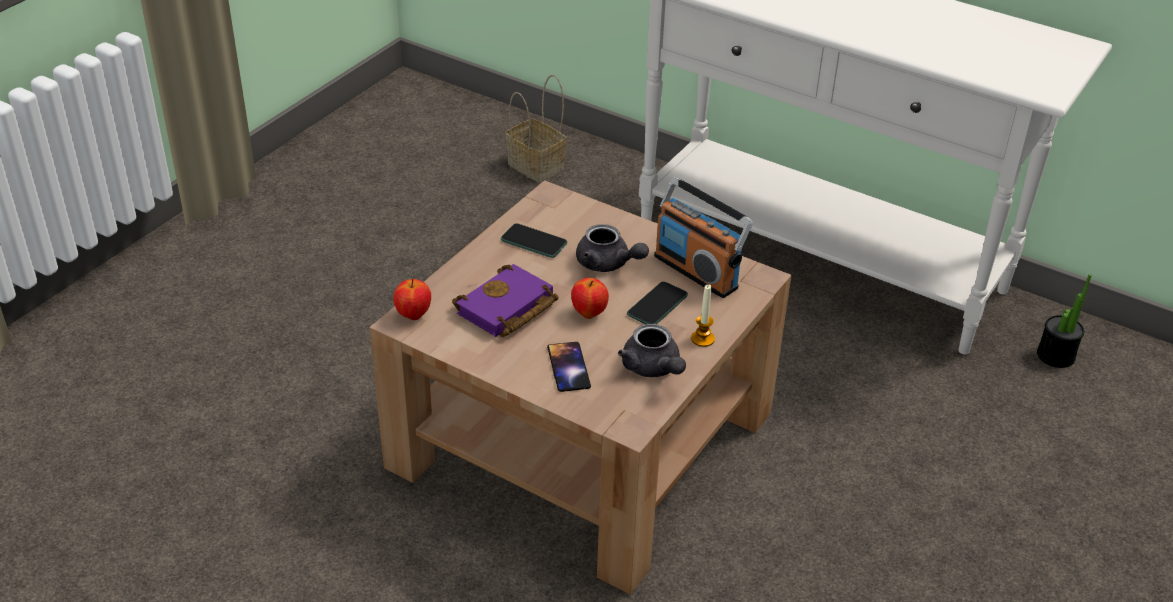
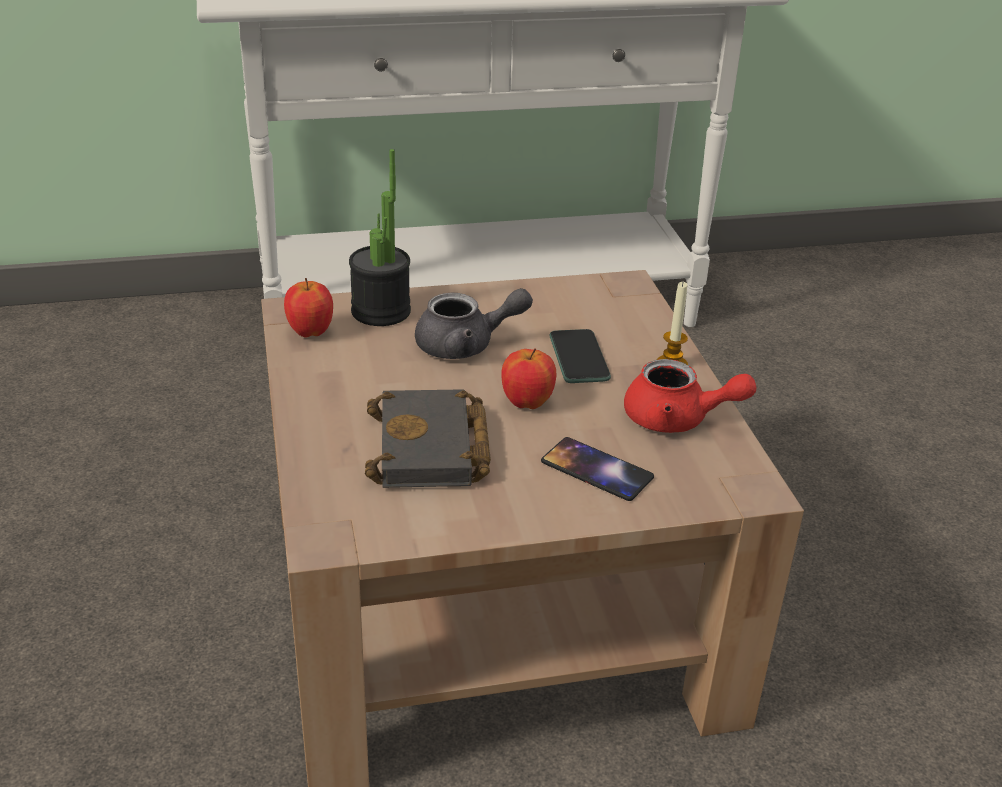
camera: 45 degrees left, 5 degrees down
(413, 315) = (328, 522): apple -> apple (310, 332)
(506, 310) = (432, 450): purple book -> black book
(534, 242) = (349, 364): phone -> none
(537, 166) = (75, 355): basket -> none
(653, 369) = (677, 419): grey teapot -> red teapot
(696, 271) = (562, 308): radio -> none
(1055, 355) = (751, 293): potted plant -> potted plant (381, 311)

